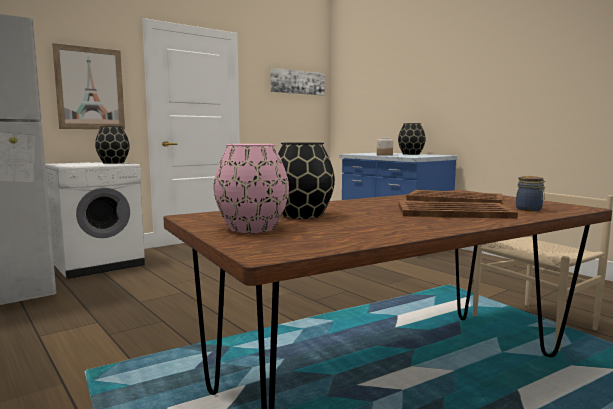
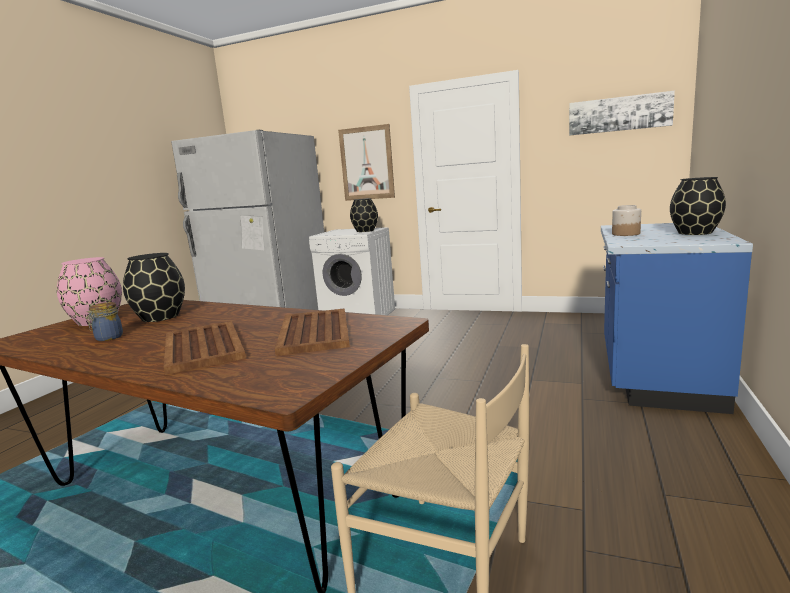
camera: 60 degrees right, 5 degrees up
(529, 210) = (242, 371): jar -> jar (108, 338)

